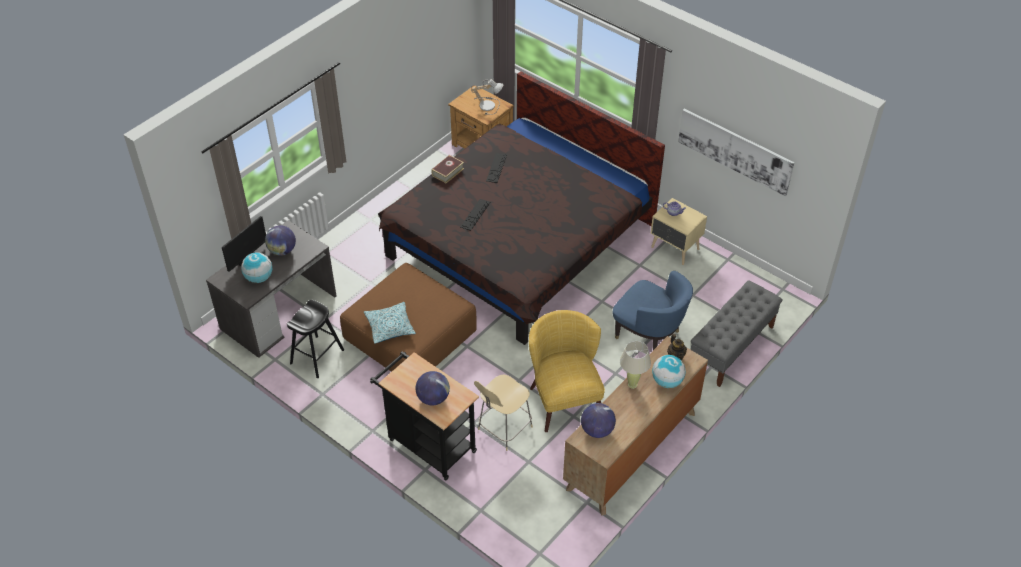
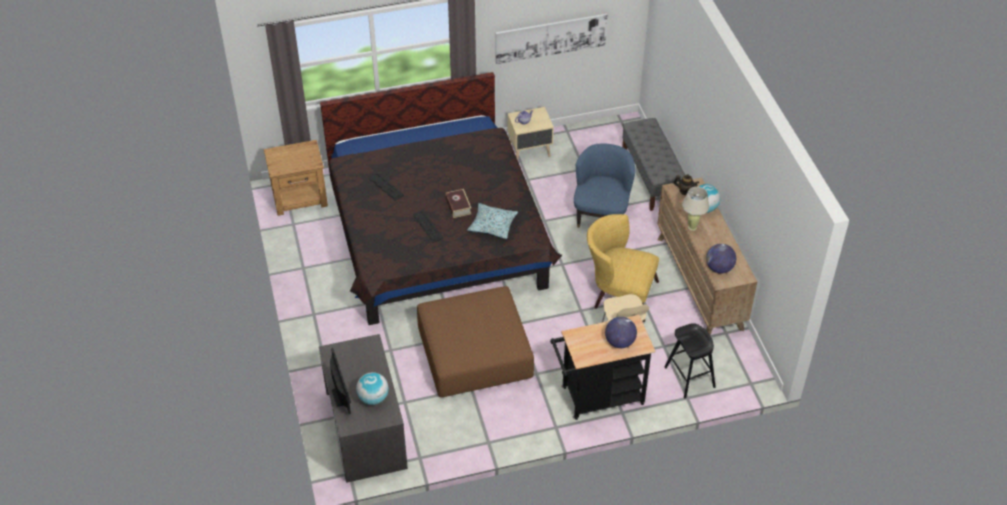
camera: 55 degrees left, 0 degrees up
(282, 251) = (354, 367): globe -> none
(317, 356) = (443, 426): black stool -> black stool (689, 377)
(390, 327) = (485, 348): pillow -> pillow (492, 225)
(447, 172) = (360, 218): book -> book (458, 206)
(488, 105) = (299, 153): table lamp -> none
(648, 335) = (601, 214): blue armchair -> blue armchair turned 60 degrees counterclockwise

